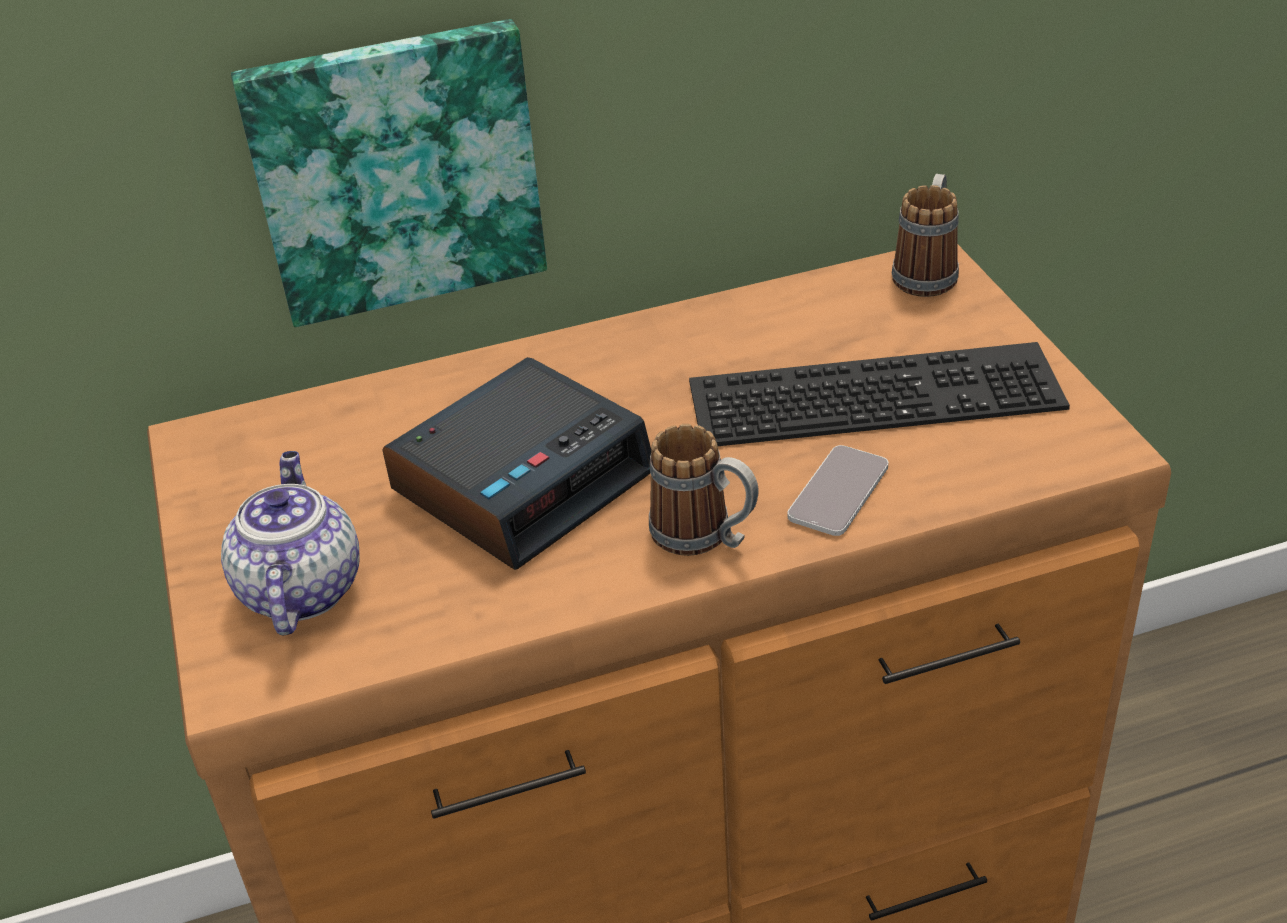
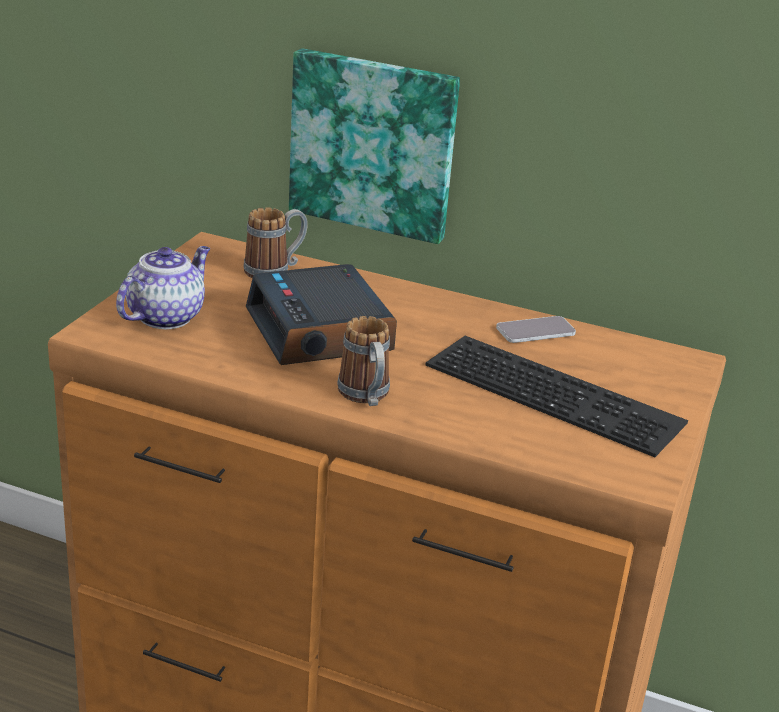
camera: 35 degrees right, 10 degrees down
(523, 480) = (321, 331): alarm clock -> alarm clock turned 75 degrees clockwise
(838, 492) = (462, 418): phone -> phone (535, 331)
(927, 272) = (680, 362): mug -> mug (275, 270)

